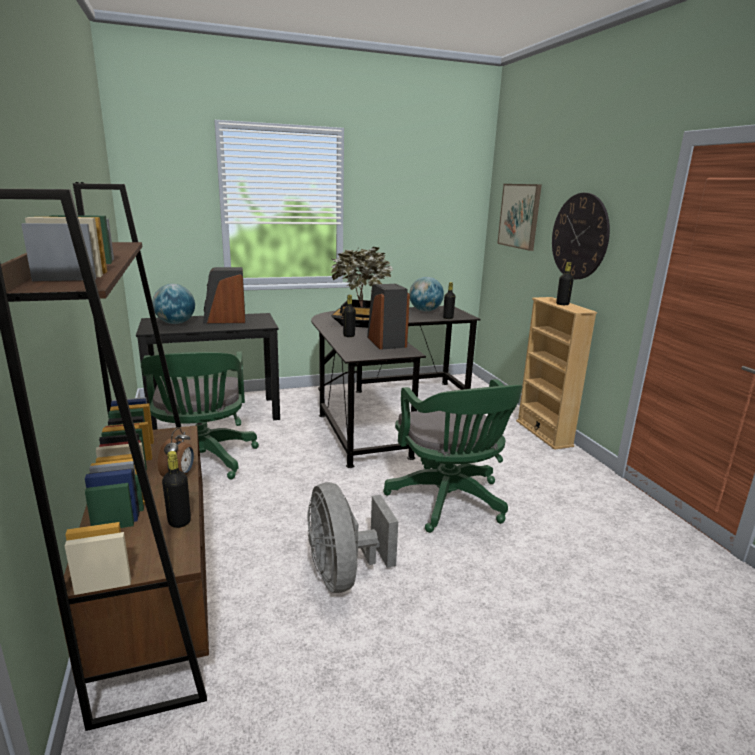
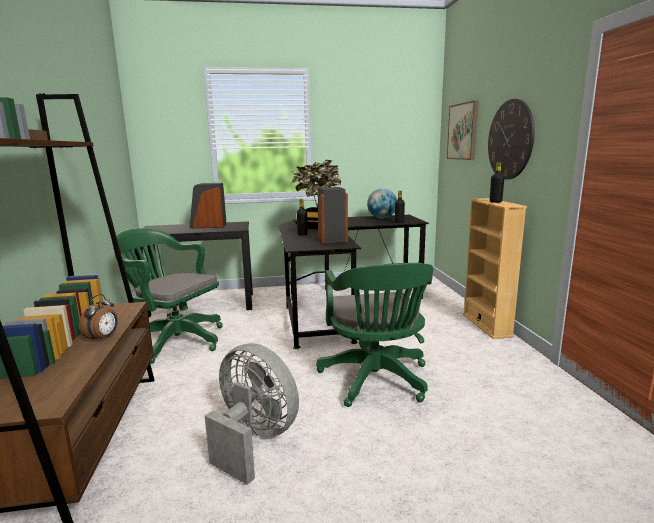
camera: 10 degrees right, 5 degrees down
(175, 323) = (168, 228): globe -> none
(179, 522) = (75, 374): black bottle -> none
(202, 461) = (174, 340): green office chair -> green office chair turned 120 degrees clockwise
(343, 574) = (254, 439): grey fan -> grey fan turned 135 degrees clockwise

